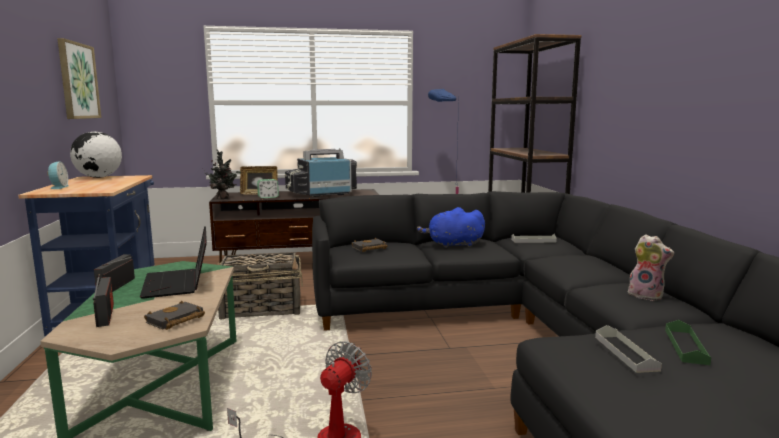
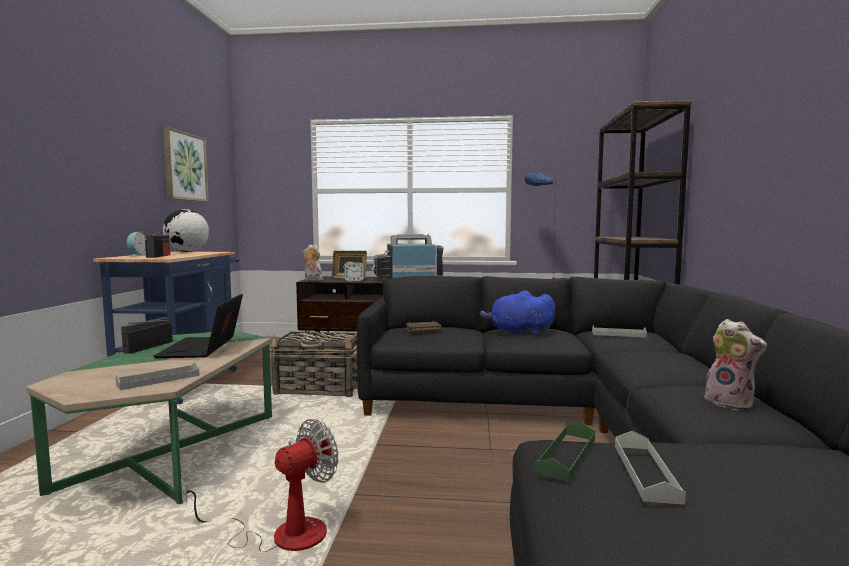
camera: 15 degrees right, 5 degrees down
(105, 315) = (107, 369): radio -> radio (158, 256)
(175, 320) = (158, 380): black book -> grey tray
(223, 198) = (312, 280): potted plant -> plush toy
(686, 346) = (748, 474): green tray -> green tray (567, 455)

